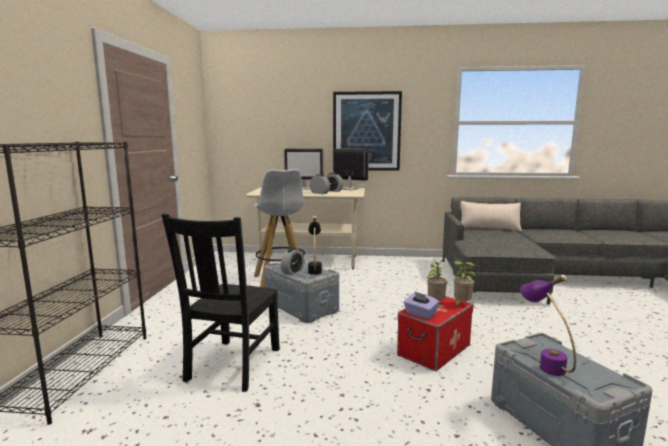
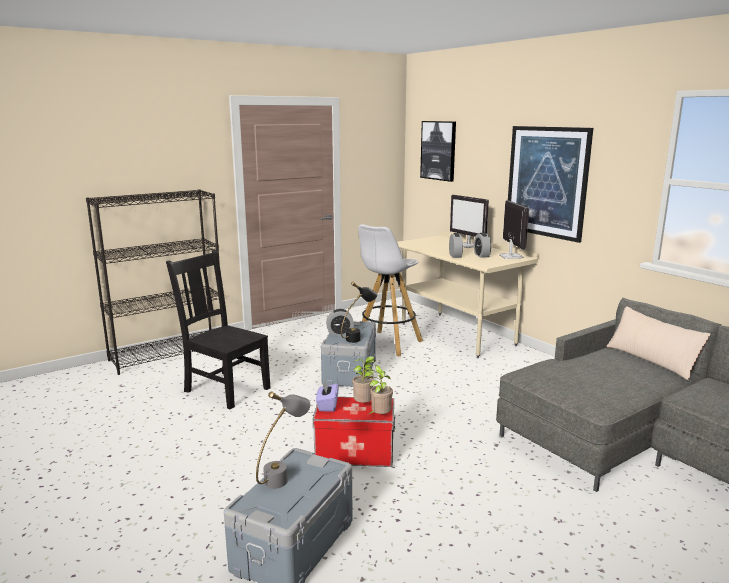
camera: 50 degrees right, 5 degrees up
(232, 366) = (225, 389): black chair -> black chair turned 60 degrees clockwise
(251, 115) = (438, 150): none -> picture
(543, 363) = (283, 476): purple table lamp -> grey table lamp

